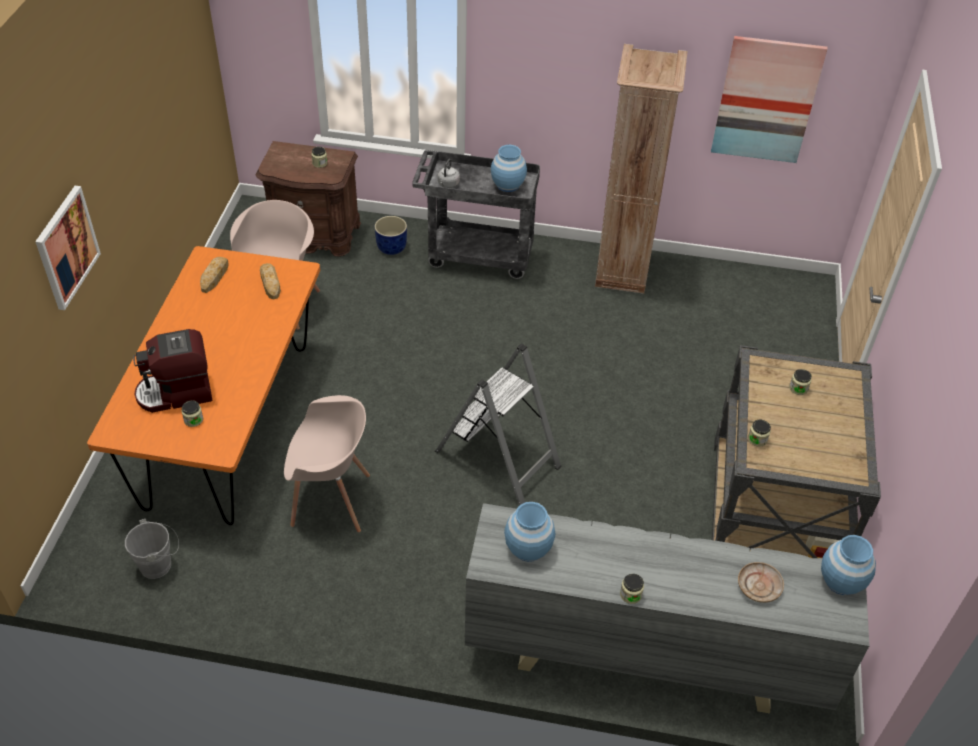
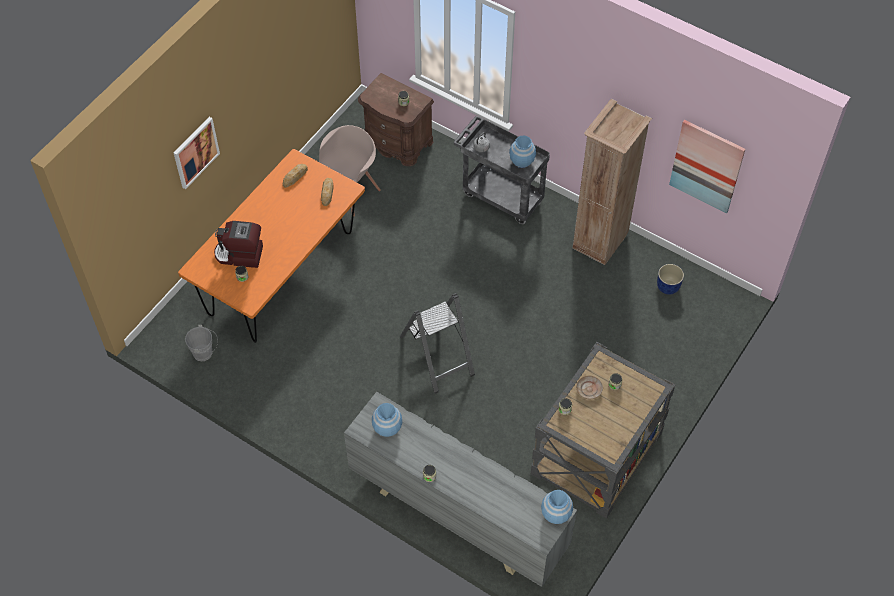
camera: 25 degrees right, 10 degrees up
(332, 501) = (321, 348): beige chair -> none
(391, 247) = (445, 169): blue planter -> blue planter (668, 286)
(759, 586) = (505, 499): beige plate -> beige plate (589, 389)

